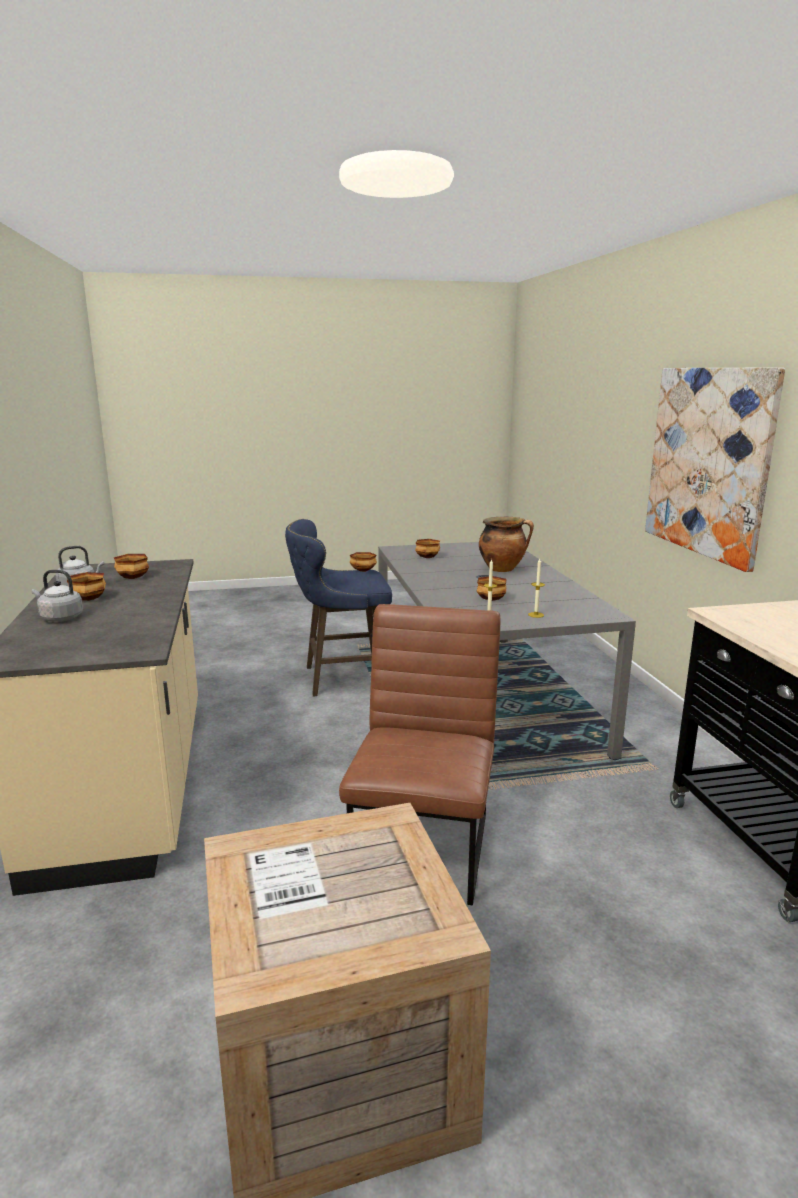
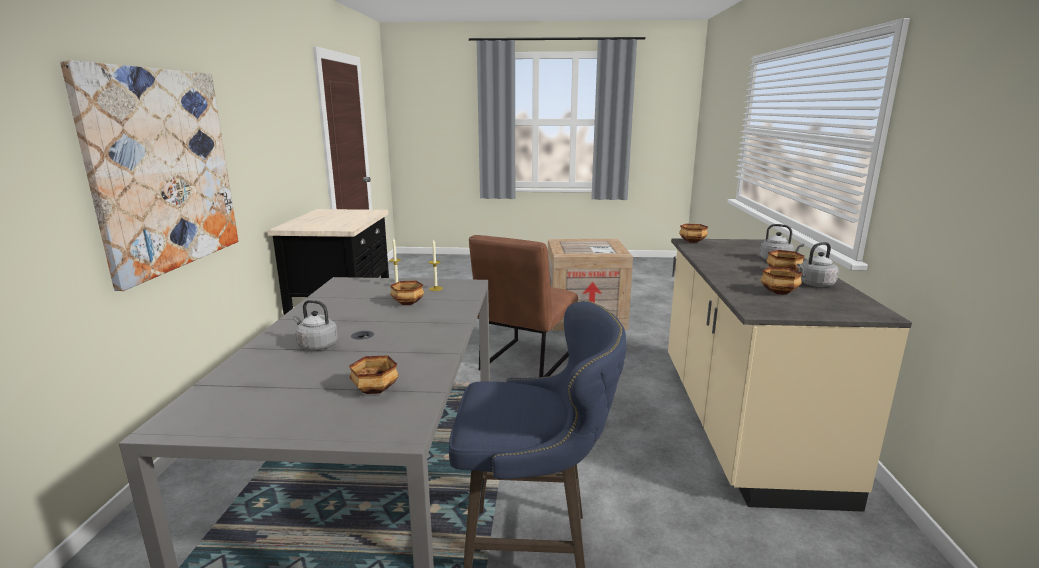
camera: 165 degrees left, 0 degrees up
(362, 570) = (488, 418): bowl -> bowl (693, 242)
(503, 569) = (316, 345): cooking pot -> grey kettle

